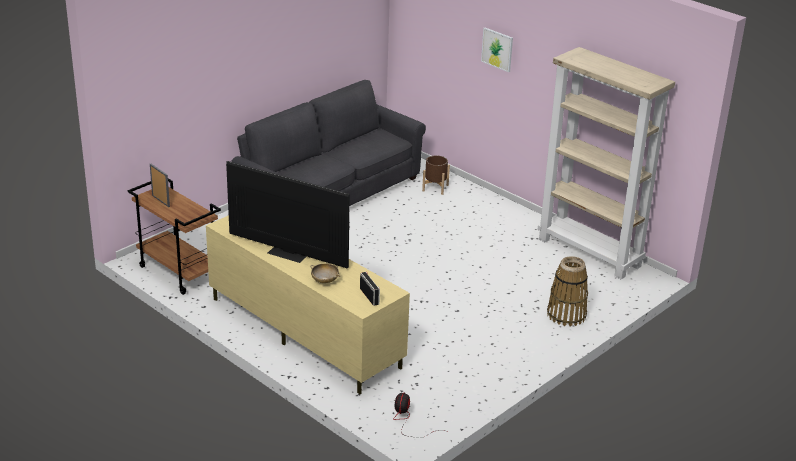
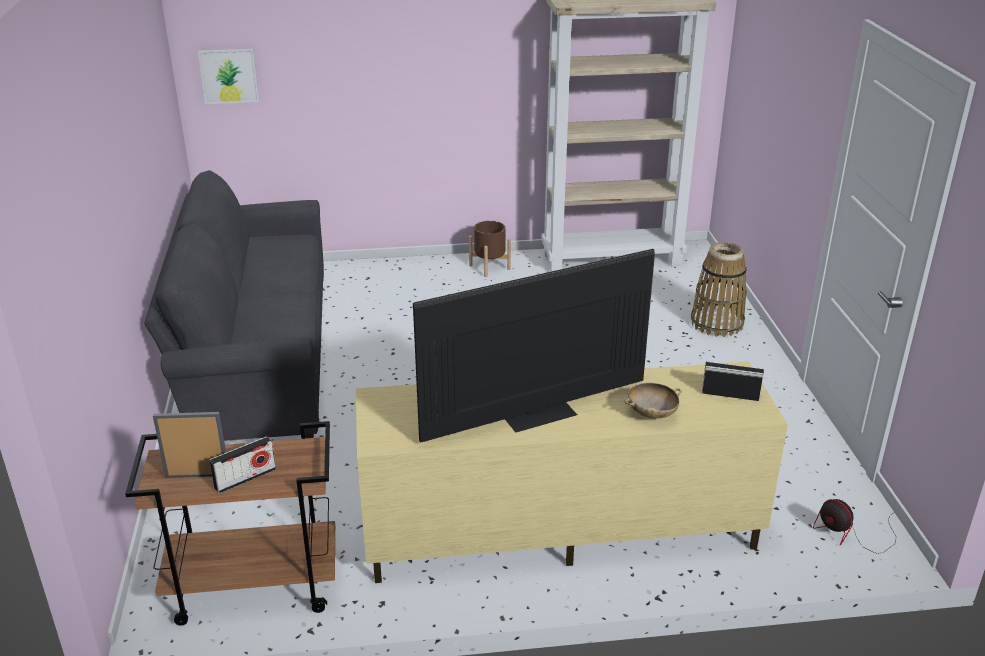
camera: 50 degrees left, 0 degrees up
(170, 211) = (245, 478): none -> radio
(435, 188) = (359, 283): brown planter -> brown planter (490, 267)
(497, 49) = (399, 48): picture -> picture (229, 76)

